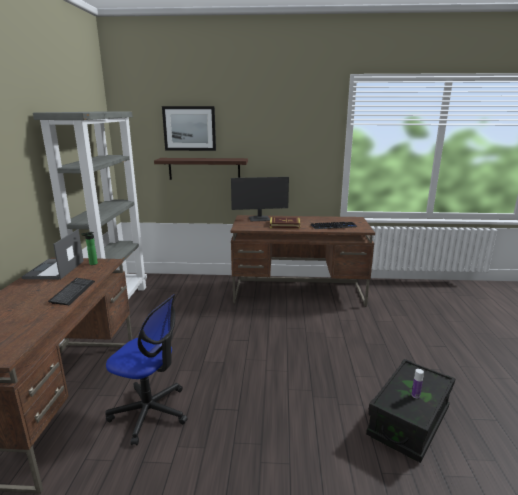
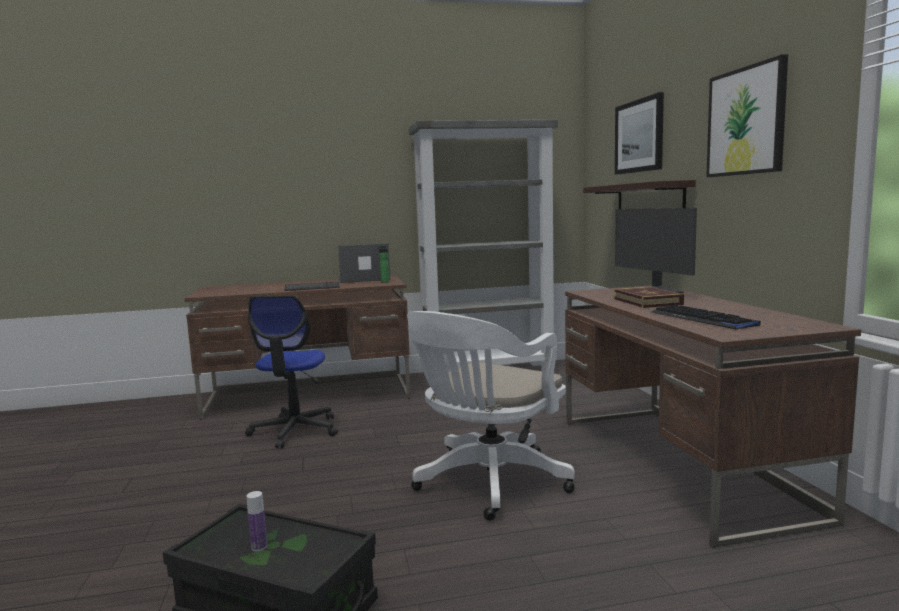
camera: 75 degrees right, 10 degrees down
(284, 133) = (746, 121): none -> picture
(295, 340) = (487, 484): none -> white office chair

